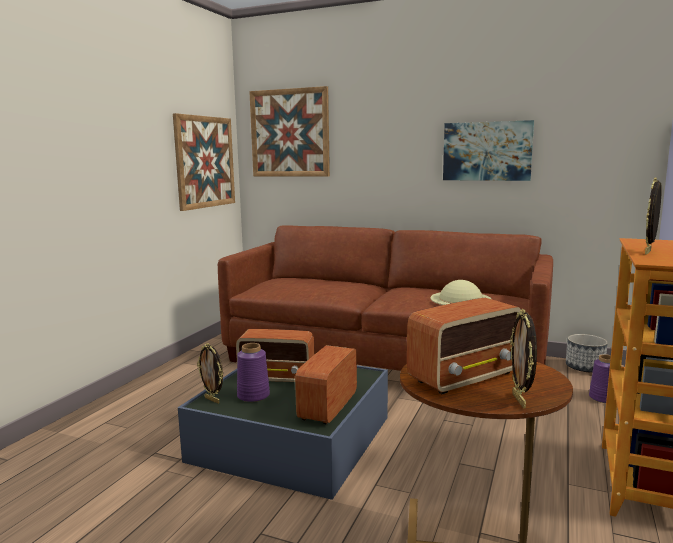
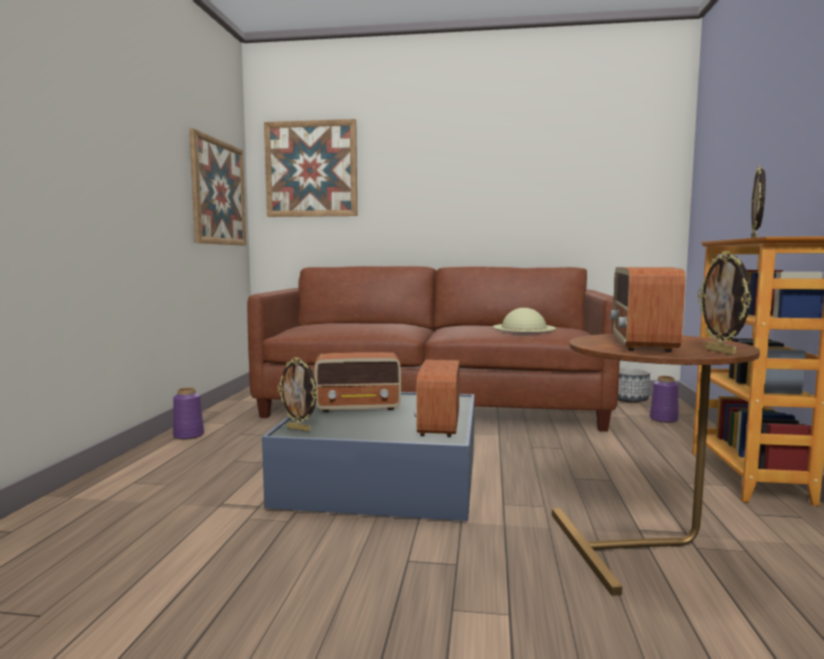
camera: 15 degrees left, 5 degrees down
(253, 396) = (345, 422): purple vase -> purple vase (188, 435)
(465, 377) = (642, 344): radio -> radio turned 150 degrees clockwise
(487, 151) = (525, 188): picture -> none

